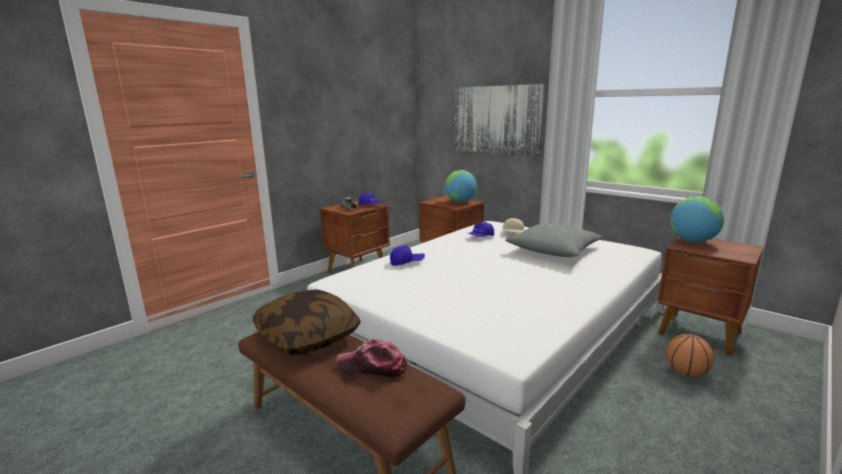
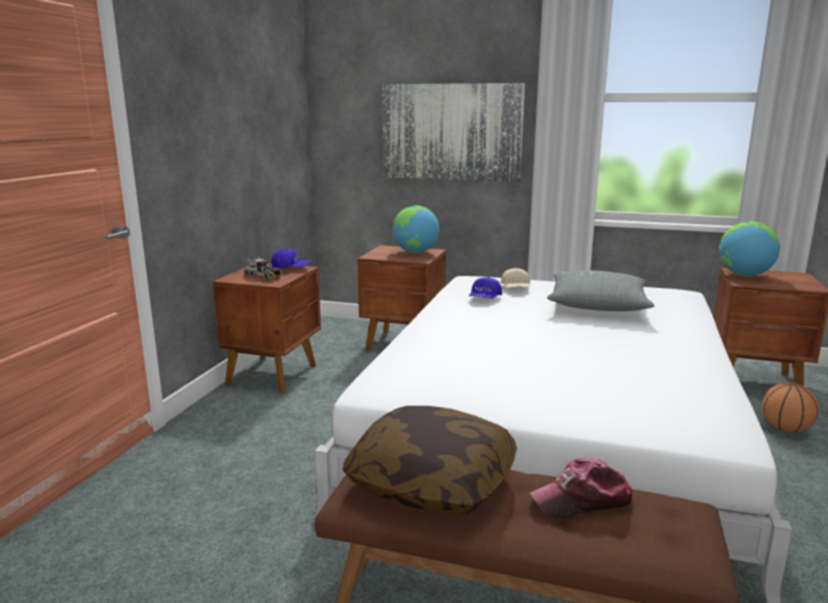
camera: 25 degrees left, 0 degrees up
(407, 262) = (439, 347): blue cap -> none

